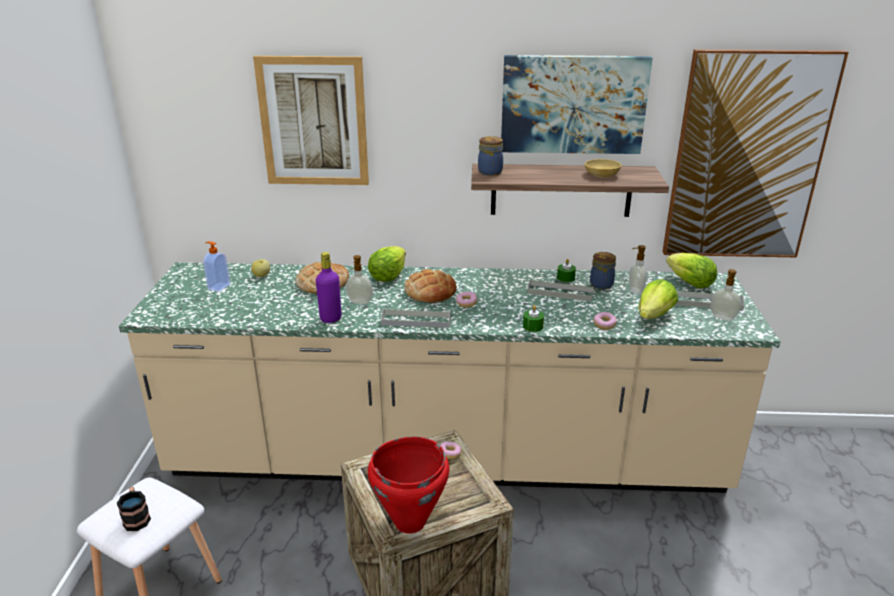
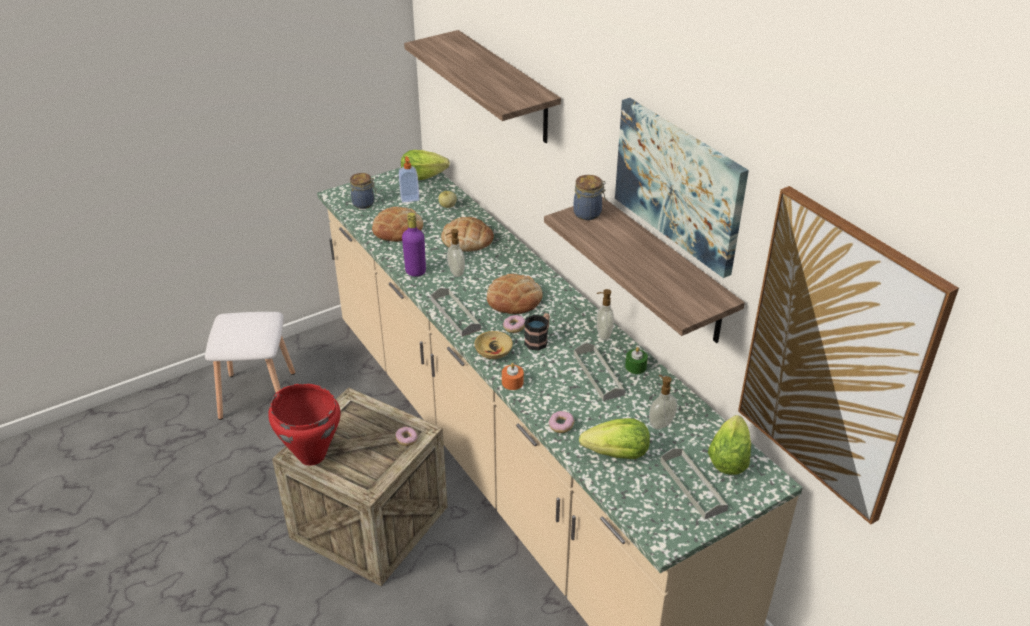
camera: 55 degrees right, 10 degrees up
(136, 517) = (236, 331): mug -> mug (538, 340)
(255, 306) = (397, 229): none -> bread
(313, 122) = (506, 87): picture -> shelf
(388, 276) = (517, 264): lettuce -> lettuce (422, 177)
(533, 326) = (512, 382): green candle -> orange candle
(601, 174) = (664, 277): beige bowl -> beige bowl (493, 352)
(601, 284) = (649, 395): jar -> jar (364, 203)
(722, 318) = (667, 507): soap dispenser -> soap dispenser (603, 334)

